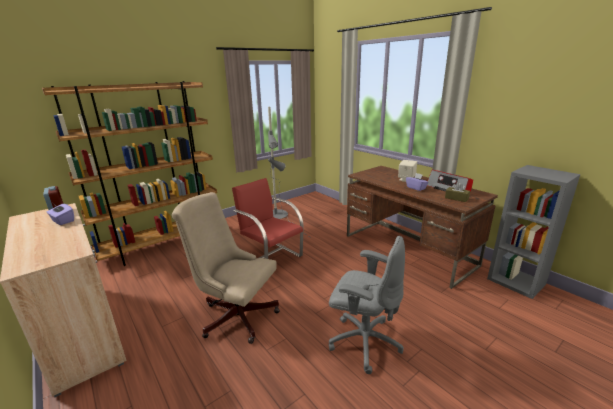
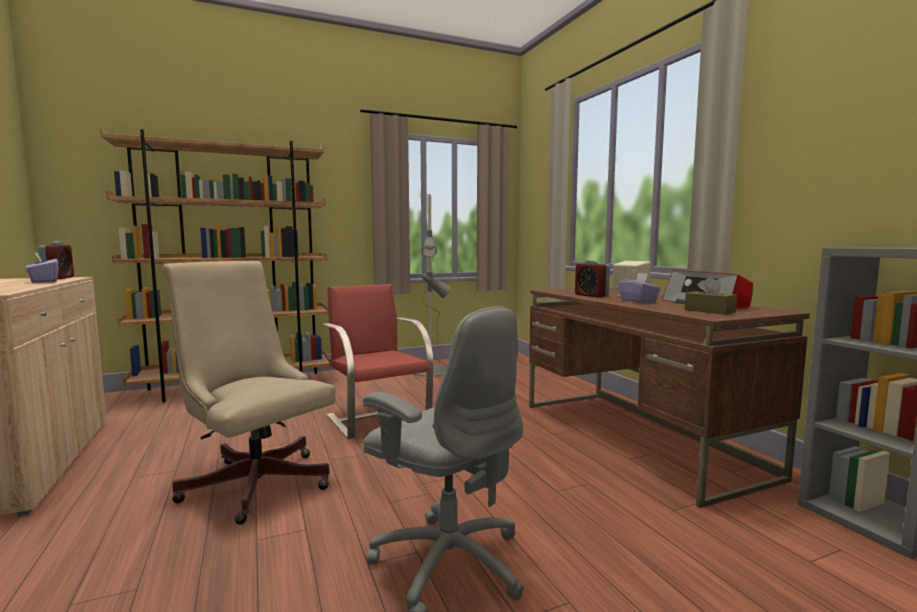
camera: 15 degrees right, 15 degrees down
(387, 181) = (591, 295): none -> alarm clock

